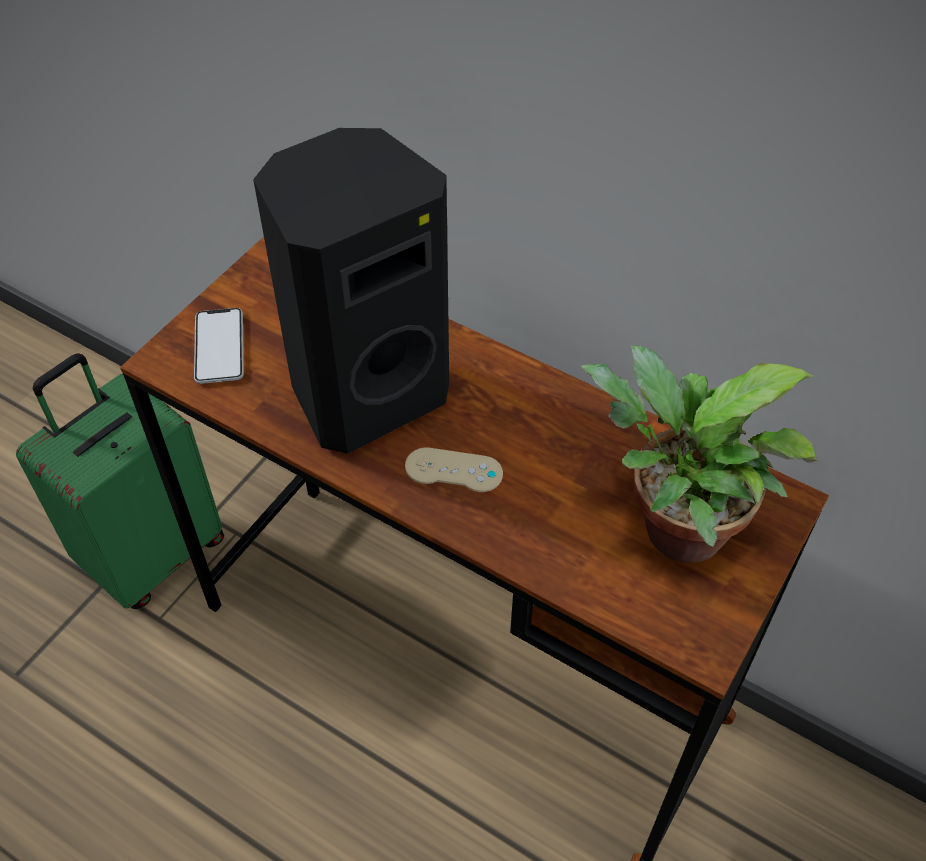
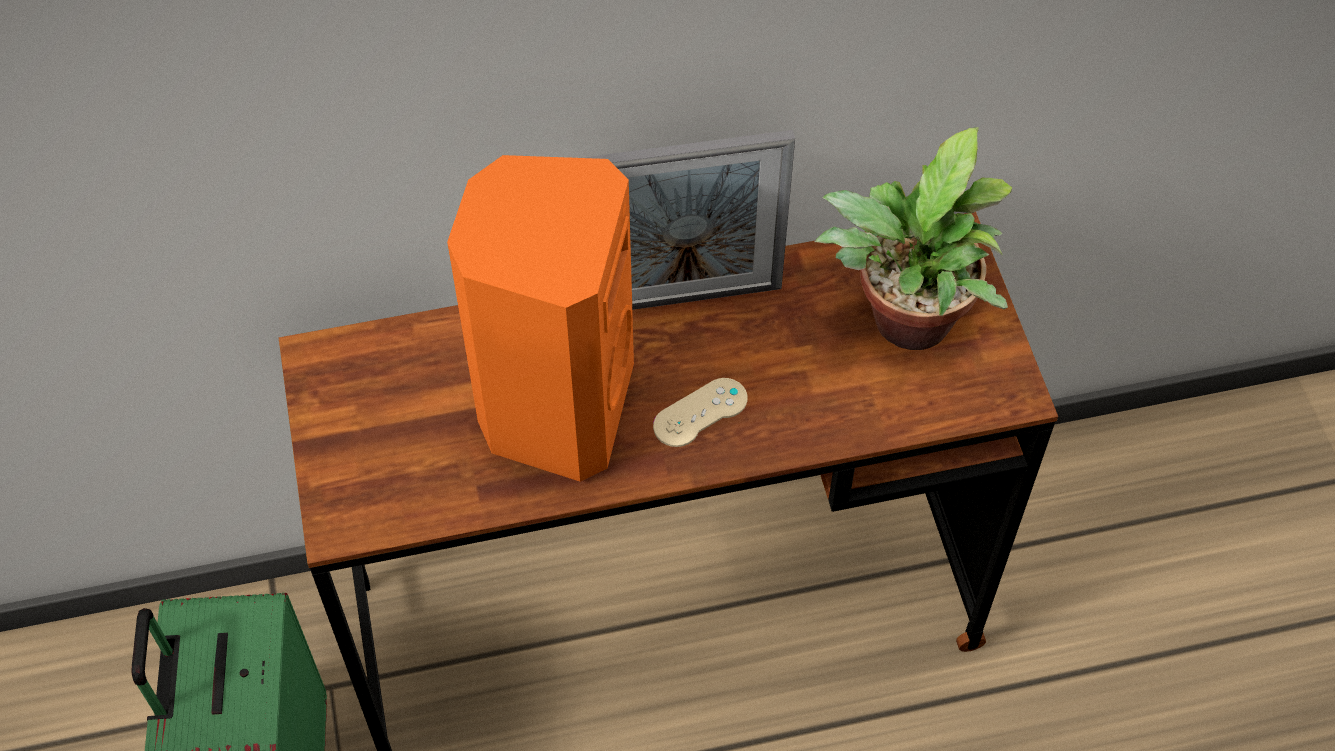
camera: 45 degrees left, 5 degrees up
(219, 347) = (376, 472): phone -> none
(366, 392) = (554, 407): black speaker -> orange speaker
(535, 392) = (687, 298): none -> picture frame

